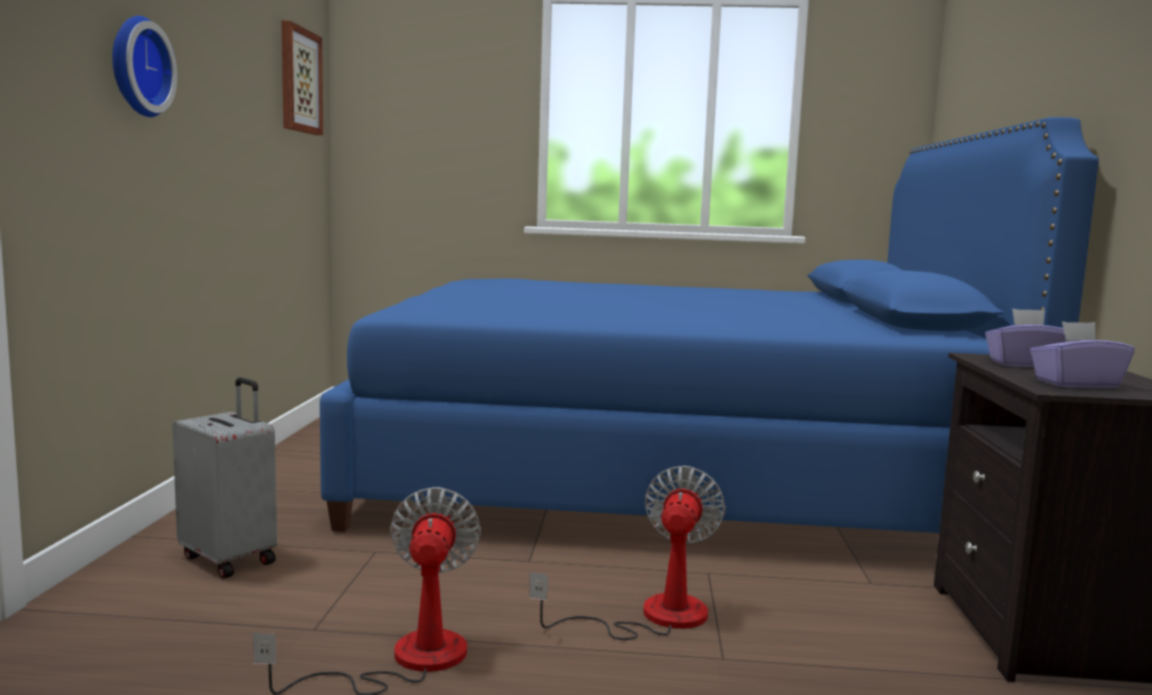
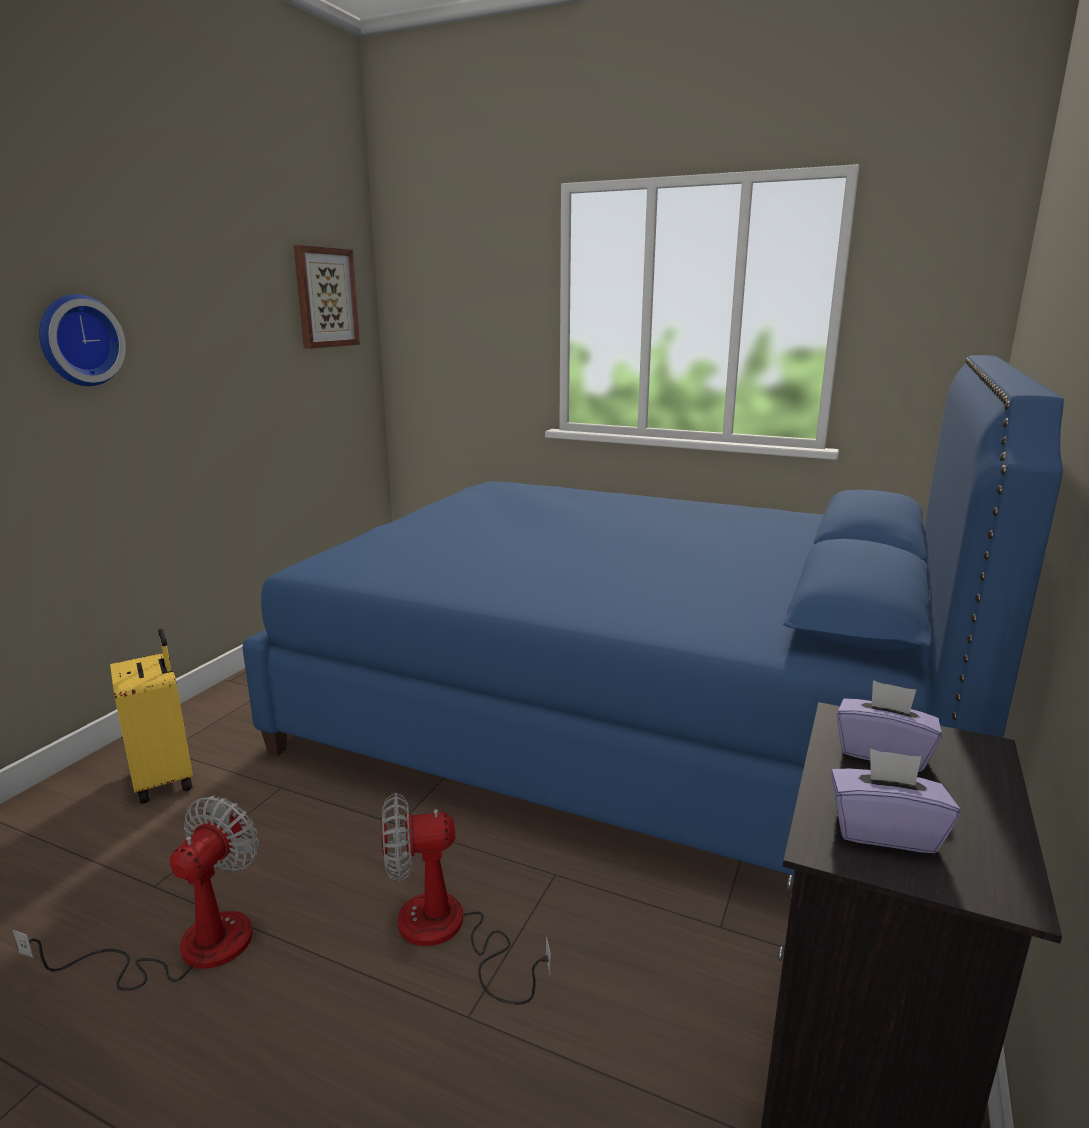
camera: 20 degrees right, 10 degrees up
(230, 559) = (165, 778): grey suitcase -> yellow suitcase
(652, 617) = (448, 933): fan -> fan turned 135 degrees counterclockwise

